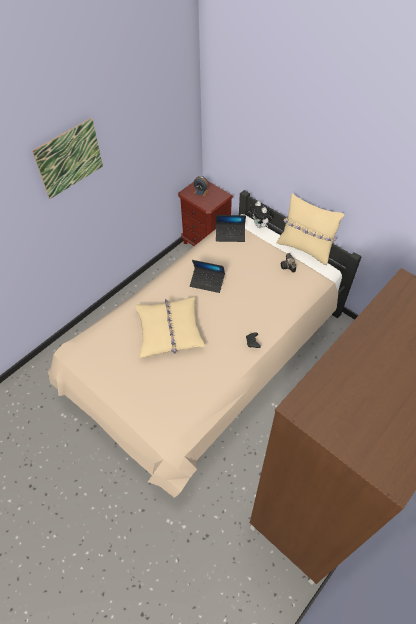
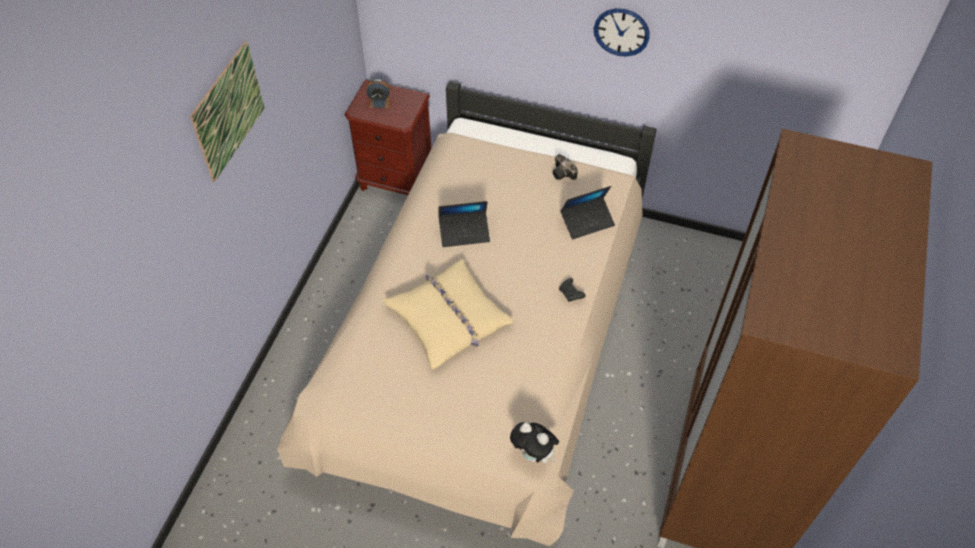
camera: 25 degrees left, 0 degrees up
(230, 235) = (459, 154): laptop -> laptop (587, 221)
(260, 226) = (493, 128): plush toy -> plush toy (534, 455)
(305, 248) = (572, 141): beige pillow -> none
(350, 182) = (621, 32): none -> wall clock

